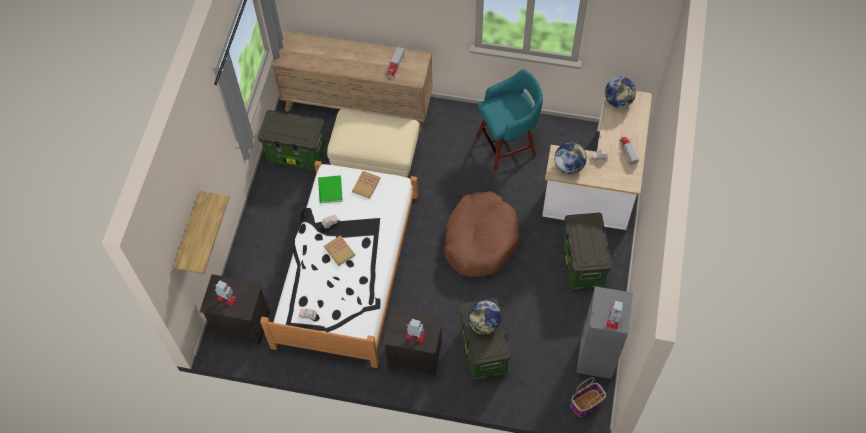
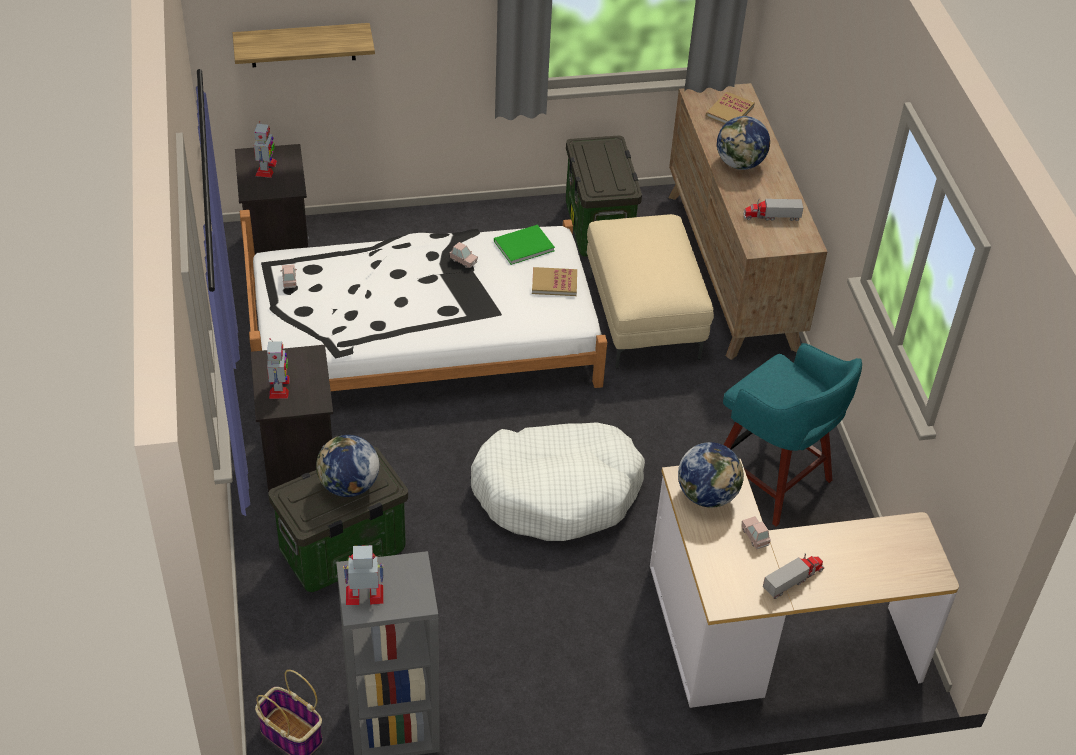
camera: 65 degrees right, 15 degrees down
(339, 251) = (417, 284): book -> book (729, 111)
(480, 240) = (557, 492): brown dog bed -> white dog bed
(583, 264) = (580, 657): storage box -> none
(618, 101) = (904, 538): globe -> globe (740, 164)

